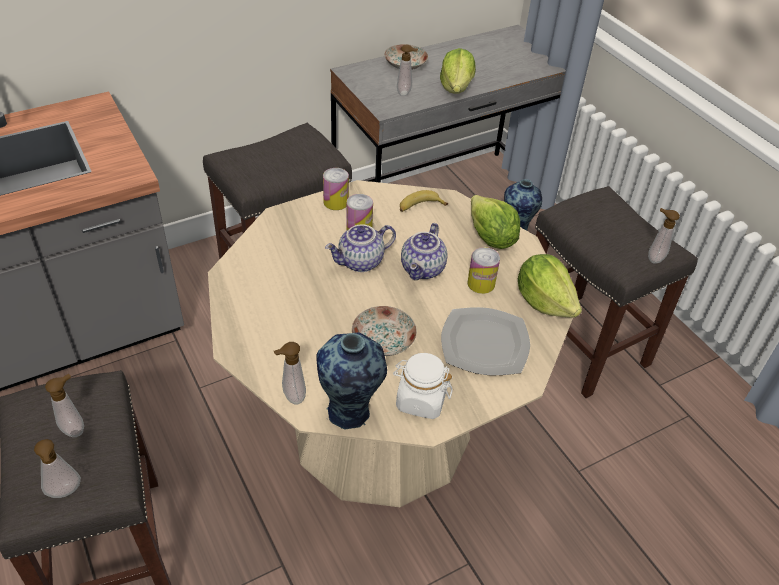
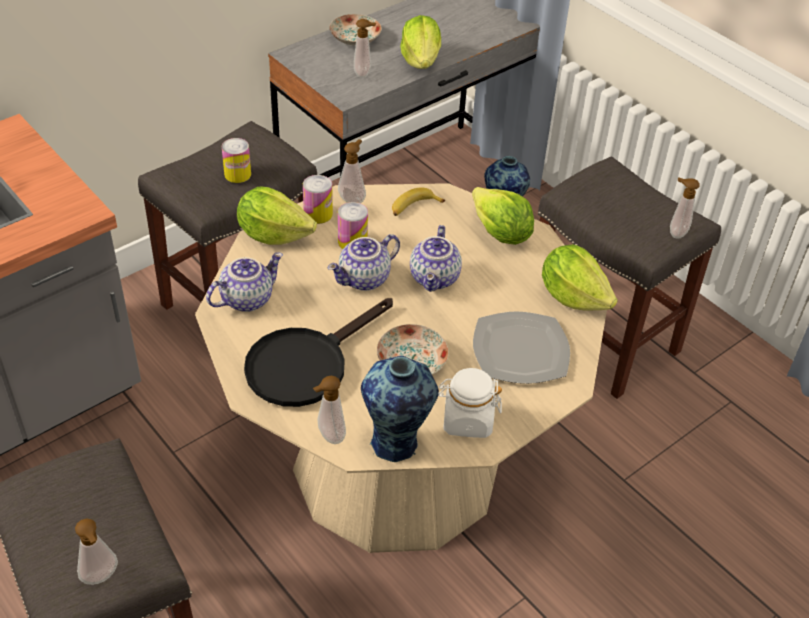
camera: 10 degrees left, 0 degrees up
(75, 428) = (89, 508): soap dispenser -> soap dispenser (353, 199)
(255, 265) = (246, 298): none -> teapot
(290, 328) = (306, 363): none -> black frying pan
(293, 214) = (273, 234): none -> lettuce
(481, 283) = (501, 286): can -> can (237, 174)

